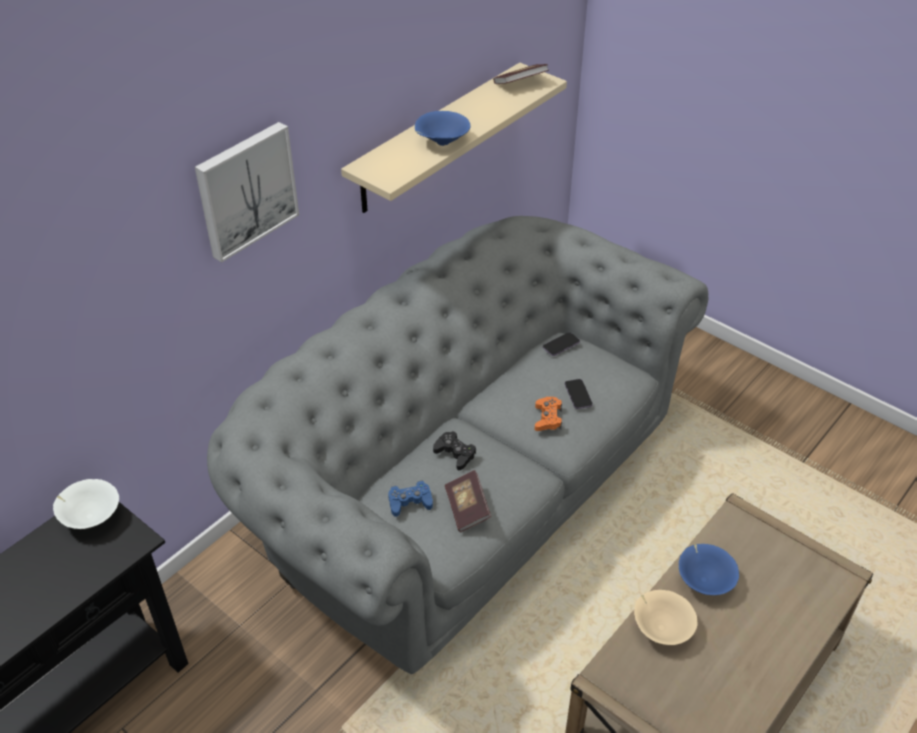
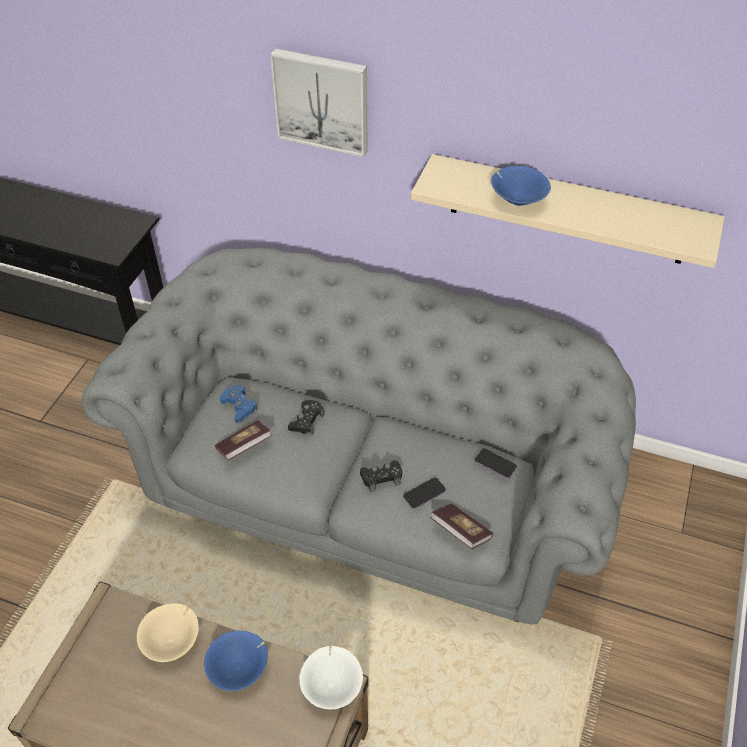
camera: 70 degrees right, 5 degrees up
(90, 517) = (128, 224): white bowl -> white bowl (332, 685)
(520, 84) = (676, 227): book -> book (460, 532)
(548, 418) = (381, 478): orange game controller -> black game controller

